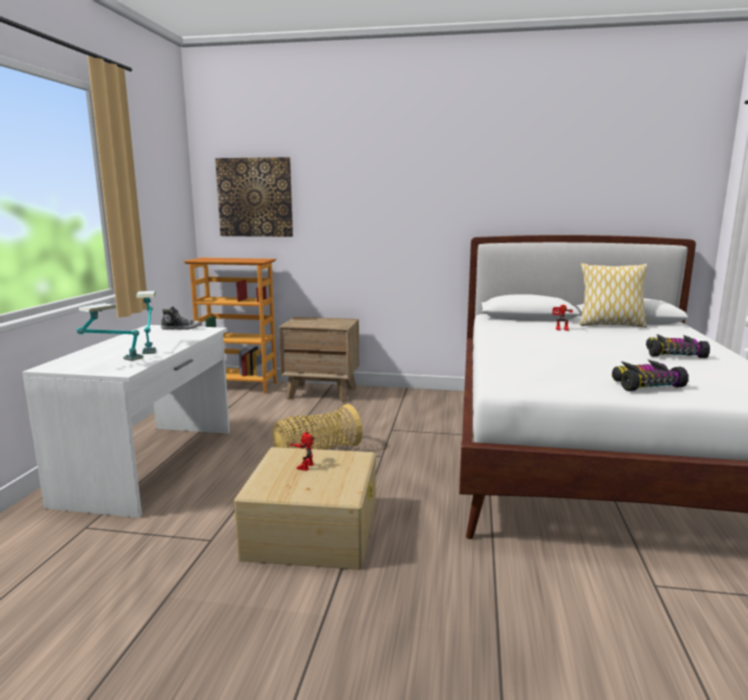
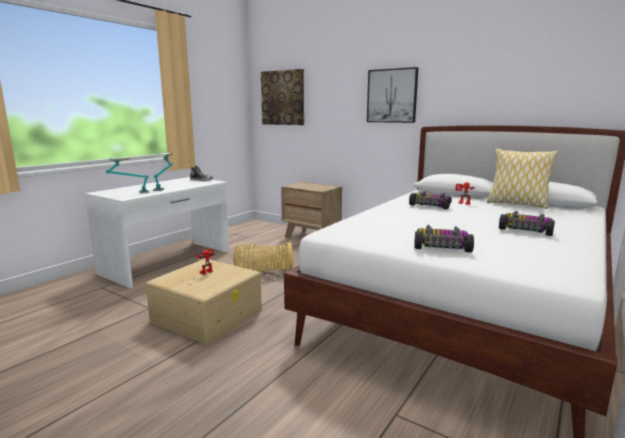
camera: 25 degrees right, 0 degrees up
(239, 385) = (266, 226): bookcase -> none
(426, 198) = (392, 96): none -> picture
(539, 336) = (431, 205): none -> toy car

